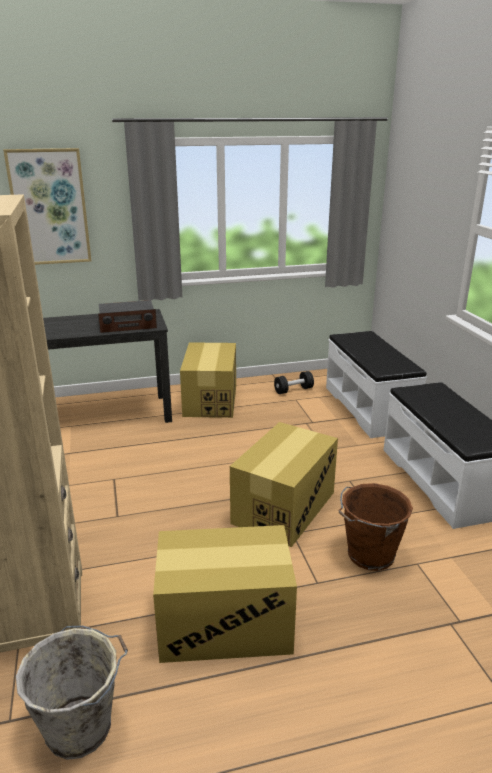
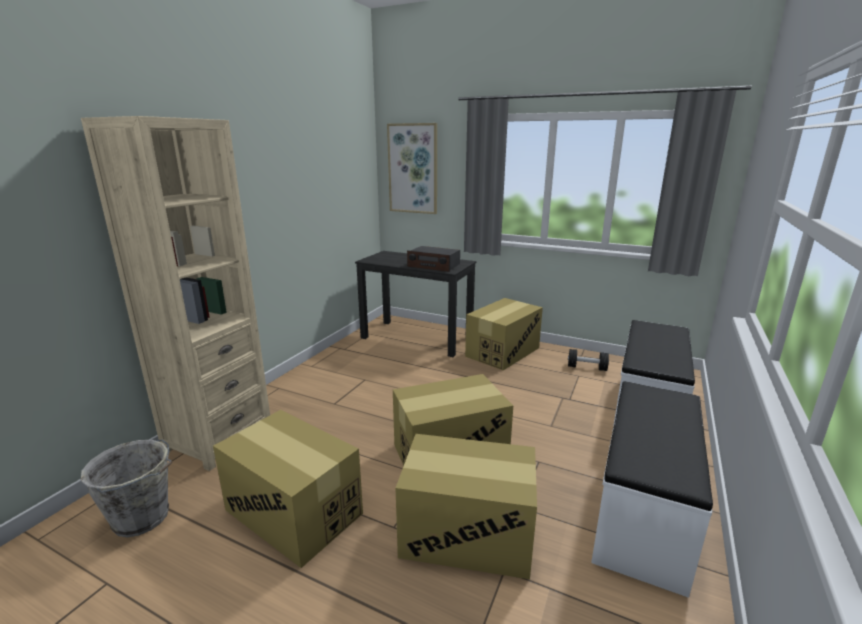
camera: 40 degrees right, 5 degrees down
(369, 555) = (467, 533): brown bucket -> cardboard box

